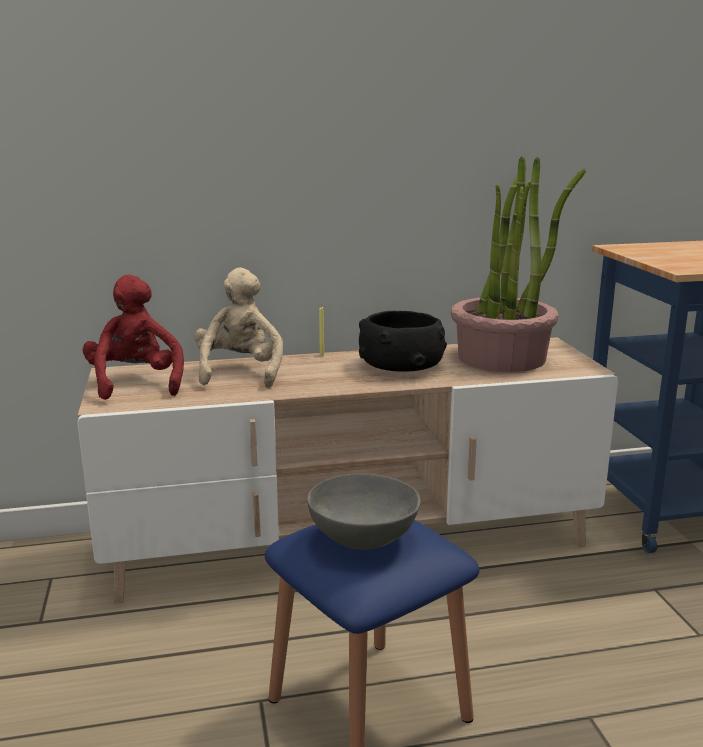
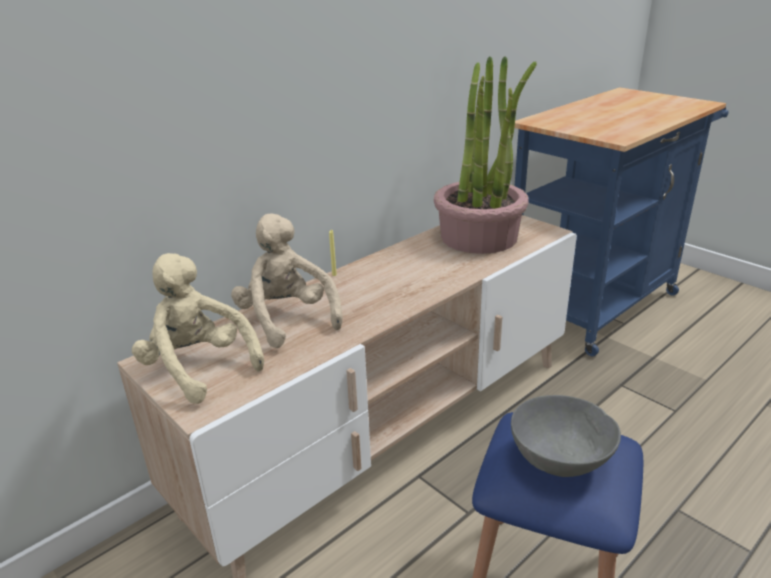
camera: 30 degrees left, 10 degrees up
(136, 383) = (198, 368): red plush toy -> beige plush toy
(400, 366) = (416, 269): black bowl -> none

